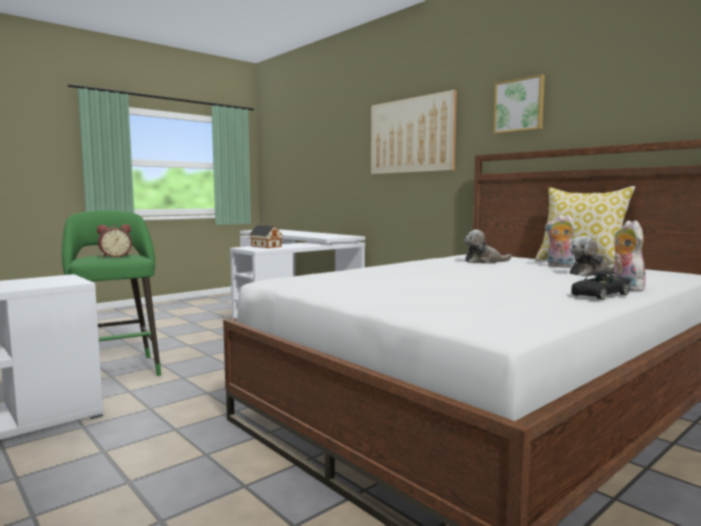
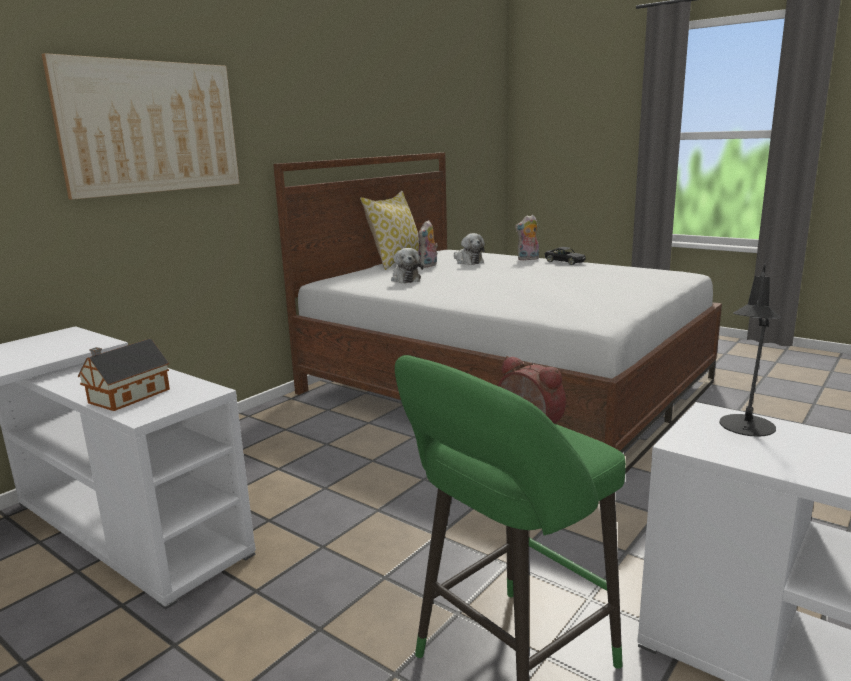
camera: 100 degrees left, 10 degrees up
(47, 283) = (745, 428): none -> black table lamp
(519, 105) = (302, 105): picture -> none

